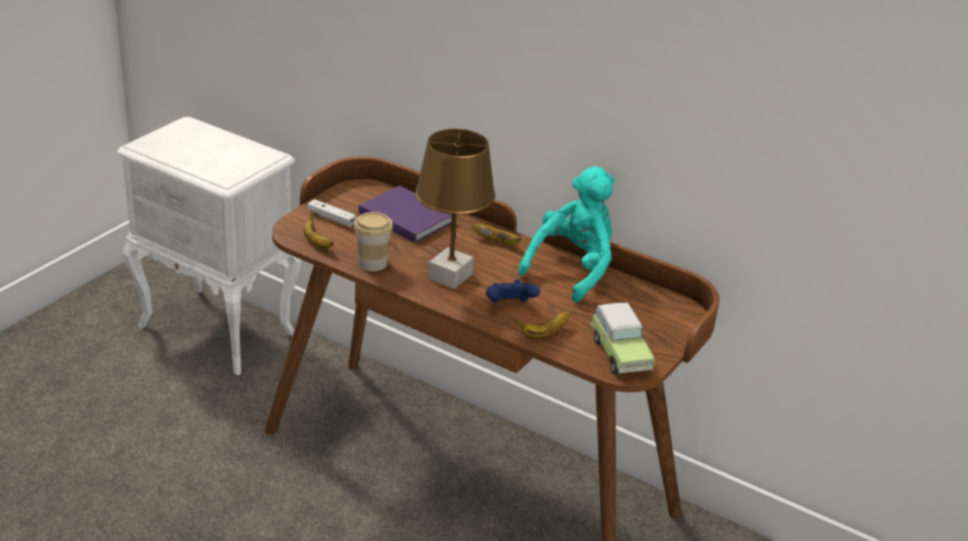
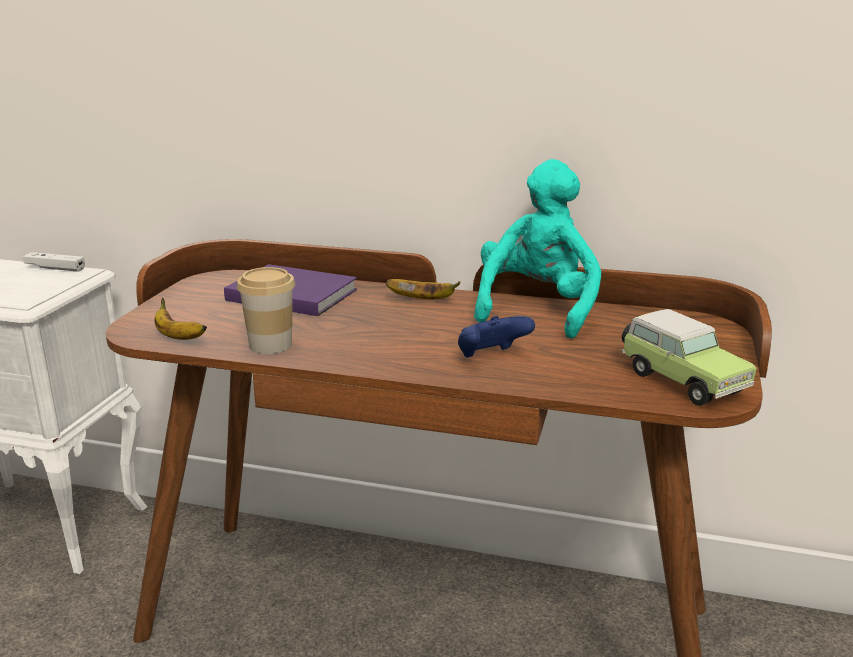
camera: 15 degrees left, 10 degrees down
(331, 218) = (189, 310): white game controller -> white game controller (55, 268)
(450, 277) = (388, 341): brown table lamp -> none
(544, 333) = (562, 377): banana -> none

